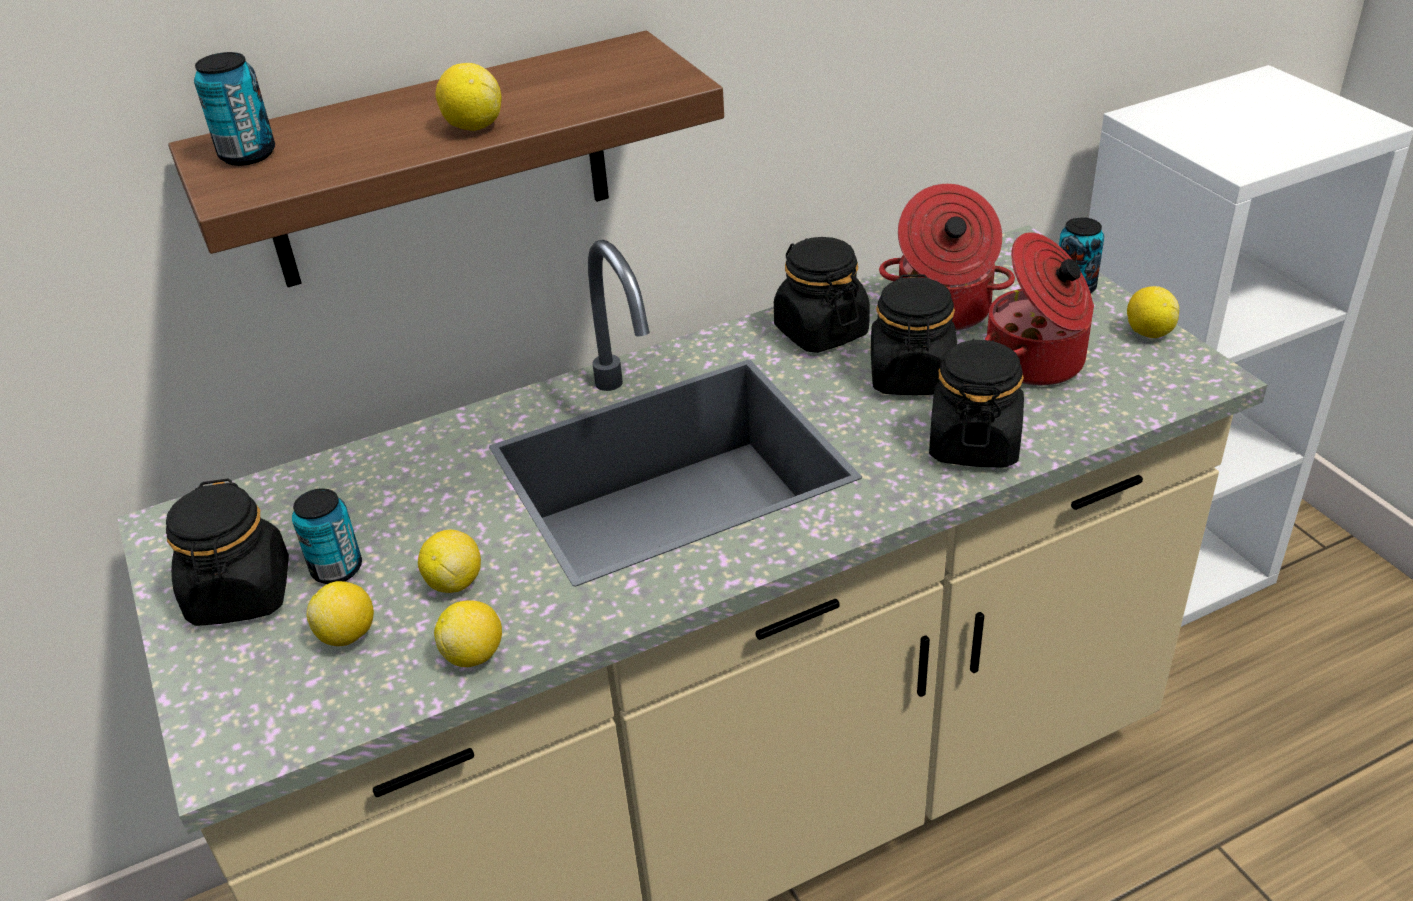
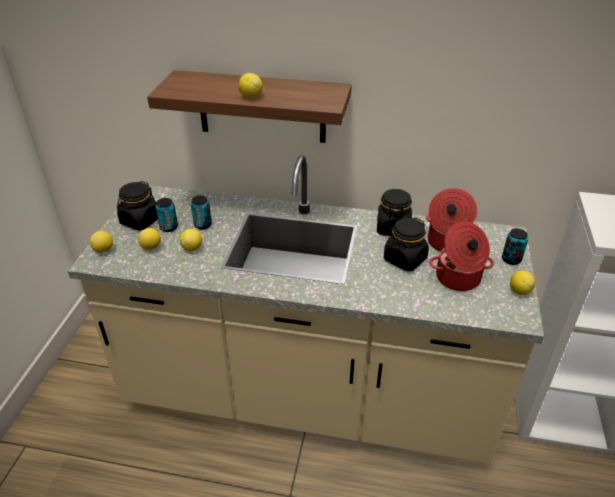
camera: 35 degrees right, 0 degrees up
(248, 155) = (184, 81): can -> can (203, 225)
(474, 654) = (174, 271): lemon -> lemon (104, 250)
(973, 443) = (396, 294): black jar -> none

